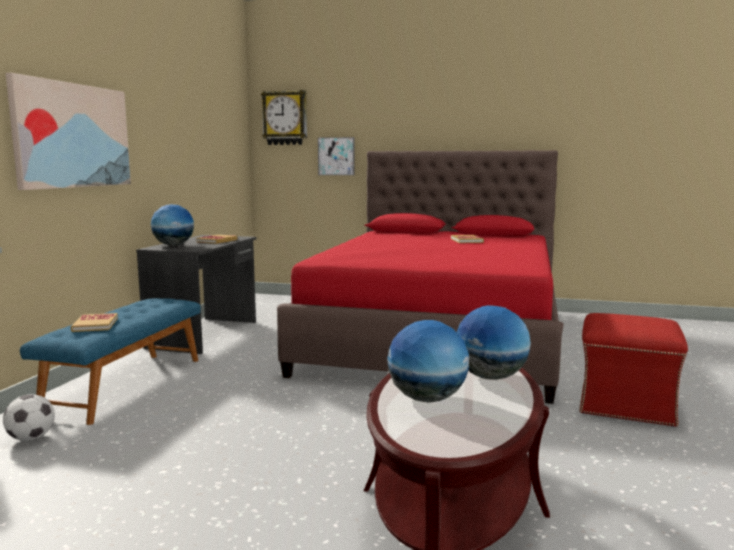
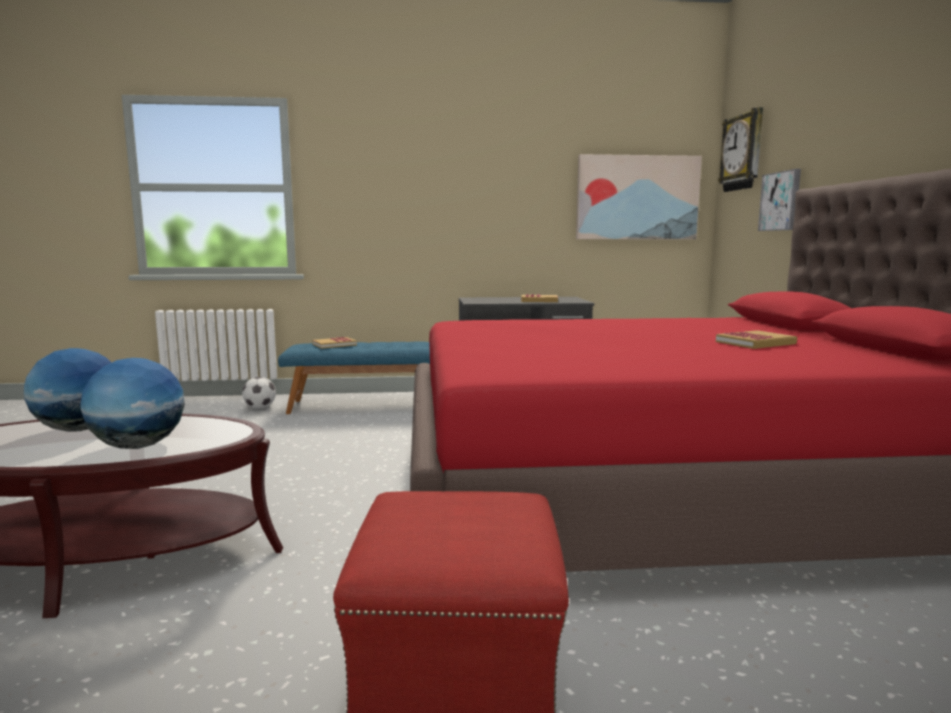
camera: 70 degrees right, 0 degrees up
(72, 135) = (391, 192): picture -> picture (637, 198)
(173, 245) = (492, 298): globe -> none

